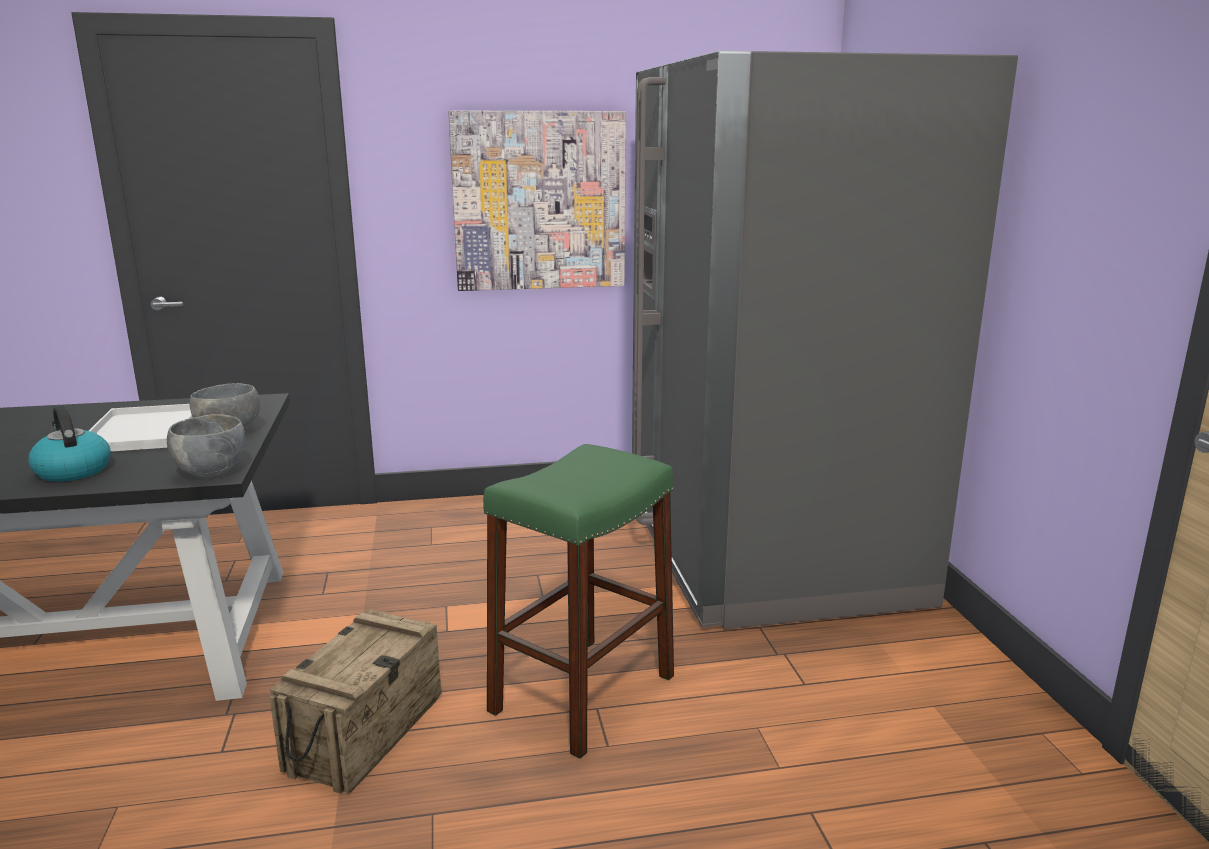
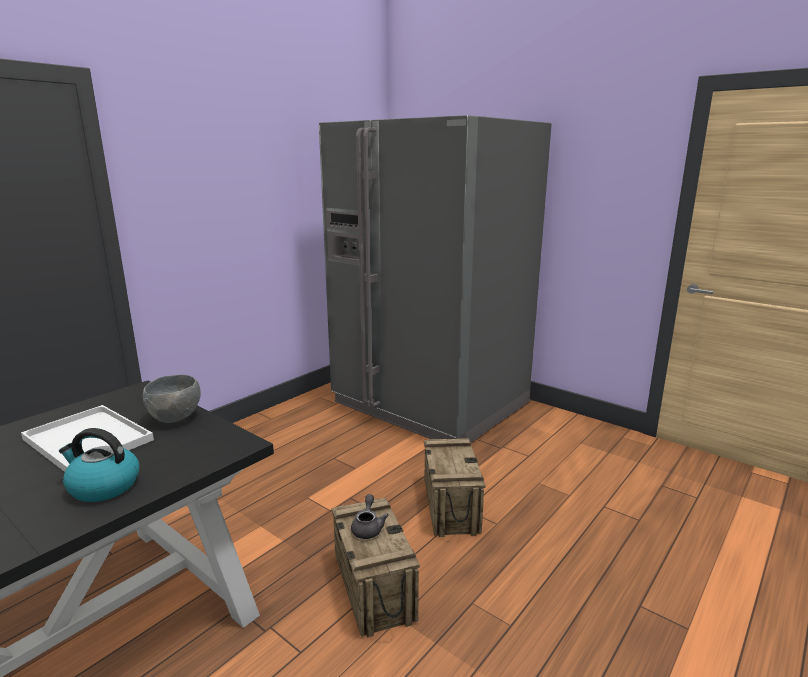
camera: 40 degrees left, 0 degrees up
(210, 472) = (231, 445): grey bowl -> none
(364, 646) = (368, 527): none -> grey teapot
(539, 201) = (246, 210): picture -> none
(583, 693) = (450, 506): green stool -> crate

